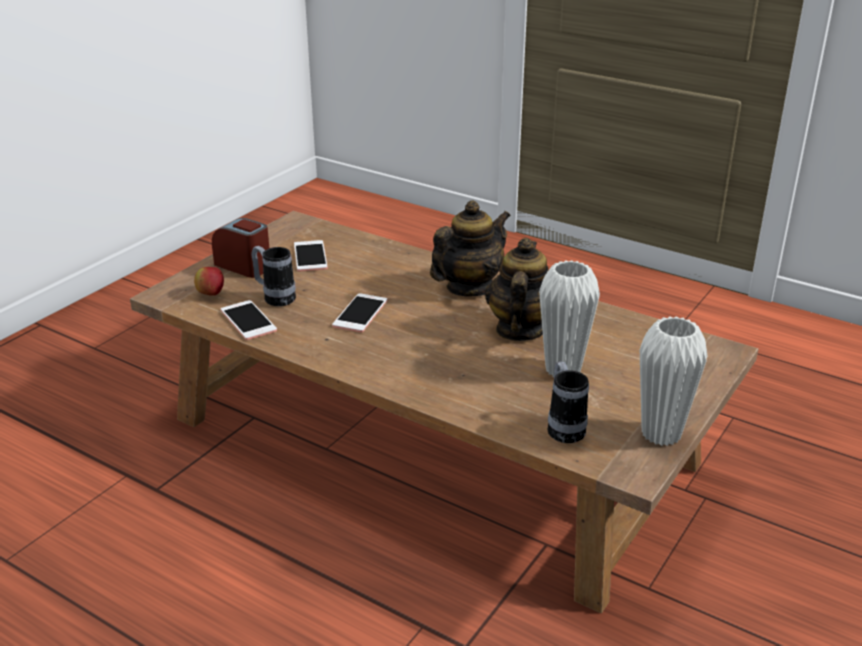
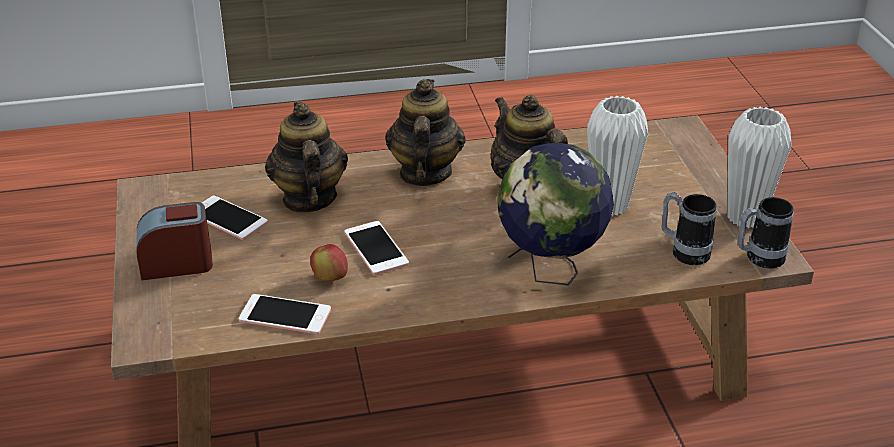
camera: 45 degrees left, 5 degrees up
(210, 294) = (195, 311): apple -> apple (330, 278)
(275, 297) = (268, 278): mug -> mug (758, 259)
(373, 267) = (308, 198): none -> teapot
(443, 385) = (550, 271): none -> globe

